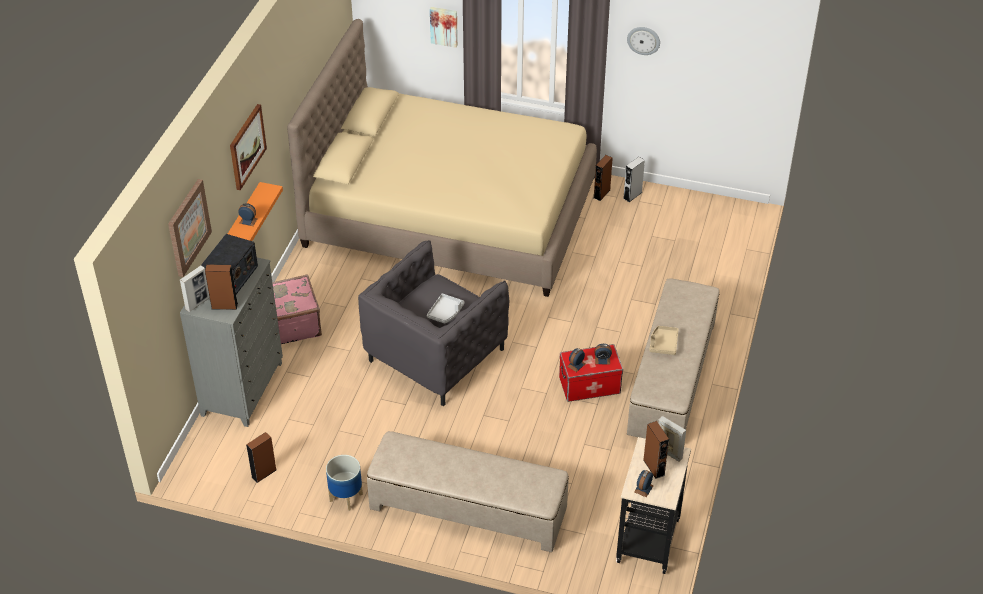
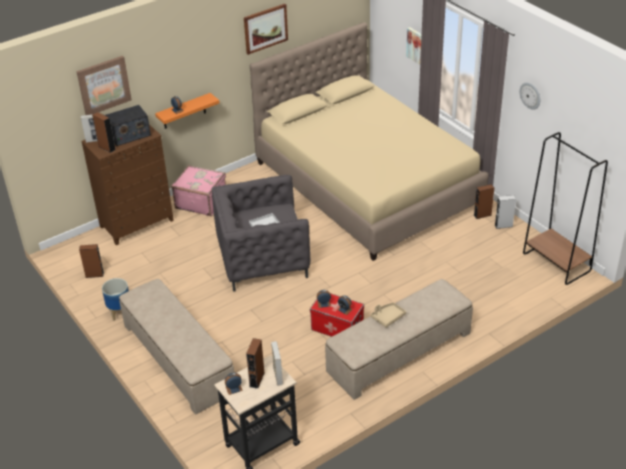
camera: 40 degrees right, 5 degrees down
(244, 389) = (138, 224): grey dresser -> brown dresser
(246, 146) = (195, 59): picture -> picture (265, 28)
(717, 211) = (556, 263): none -> clothes rack

